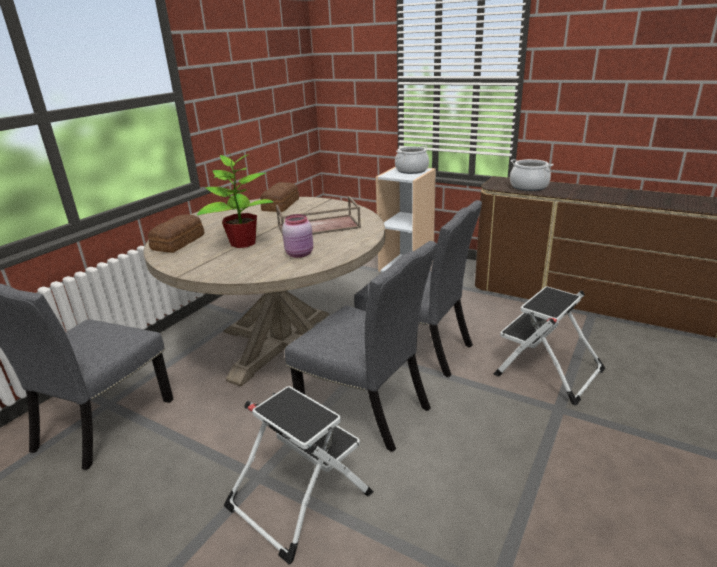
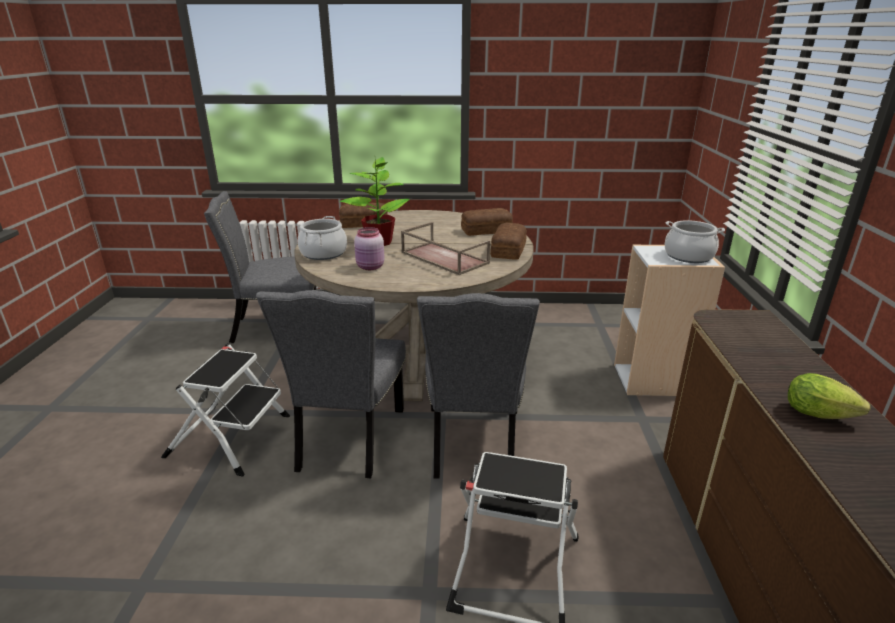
camera: 60 degrees right, 0 degrees up
(333, 206) = (507, 250): none -> bread
(529, 187) = (755, 344): cooking pot -> cooking pot (323, 253)
(601, 194) = (822, 415): none -> lettuce

